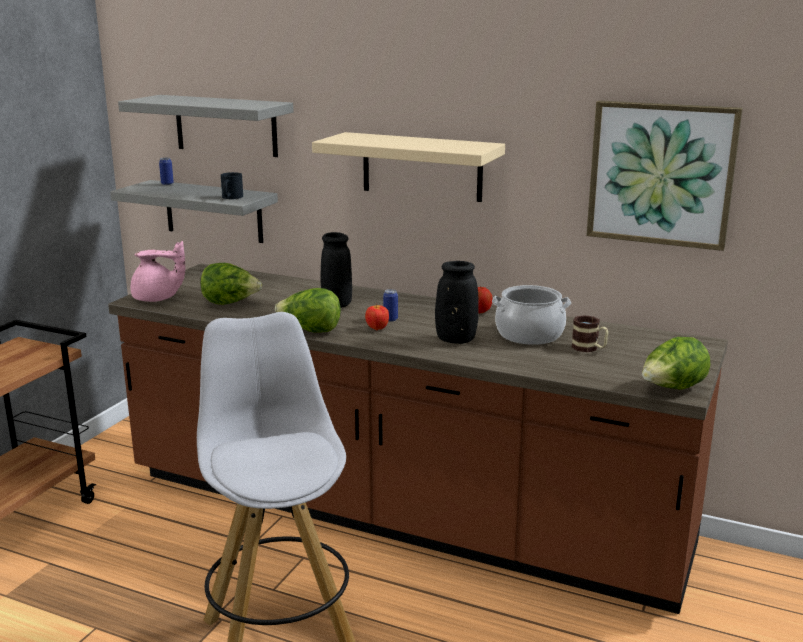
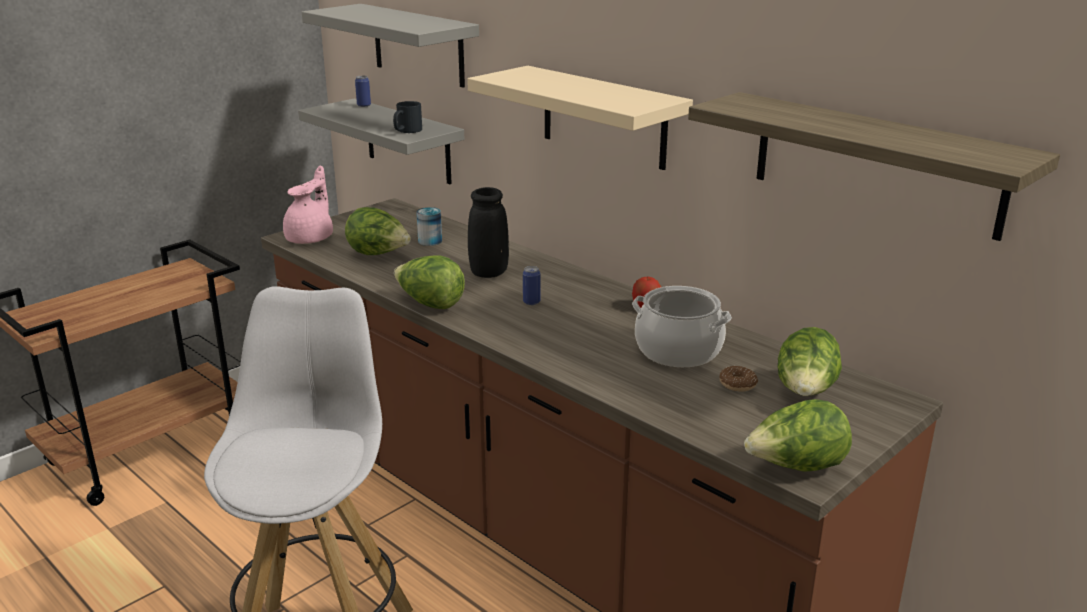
camera: 20 degrees right, 5 degrees up
(157, 299) = (311, 238): pink teapot -> pink teapot turned 90 degrees counterclockwise
(265, 289) = (430, 241): none -> can
(377, 329) = (505, 313): apple -> none
(456, 340) = (582, 343): black vase -> none
(589, 348) = (737, 384): mug -> donut
(638, 347) = (805, 393): none -> lettuce
(661, 174) = (875, 163): picture -> shelf

